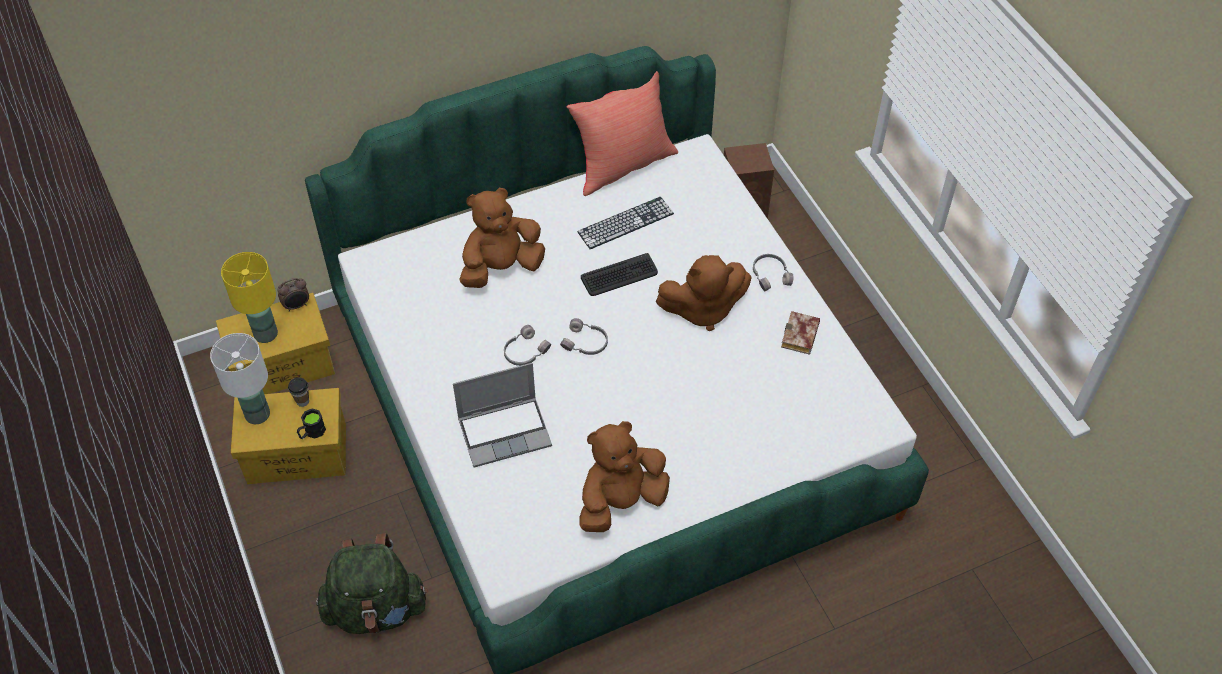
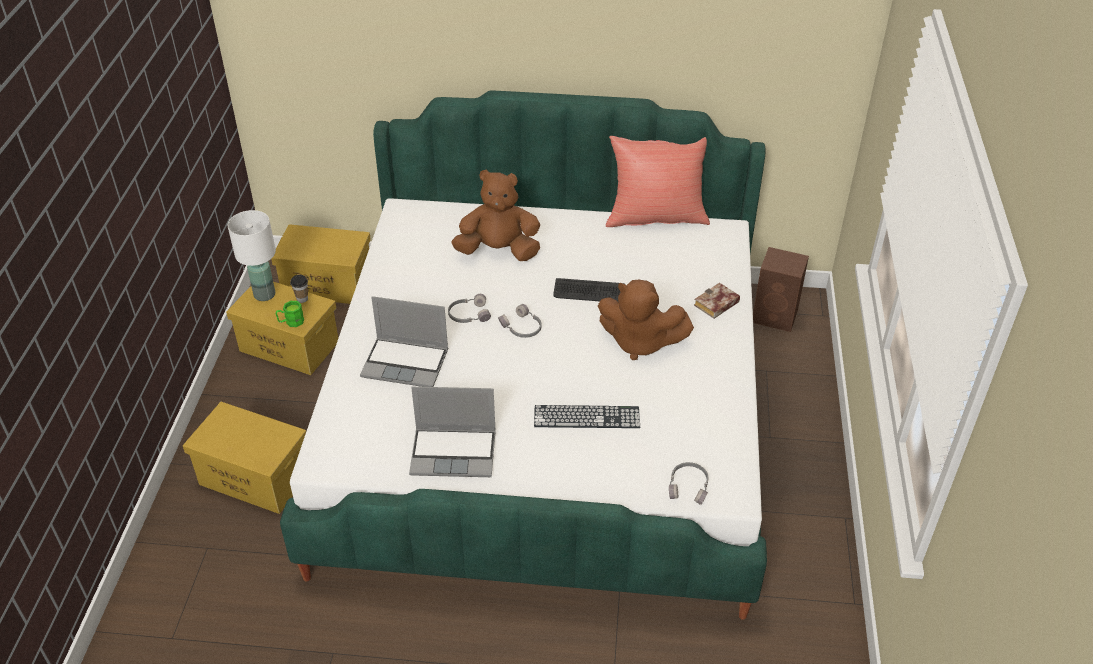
camera: 30 degrees right, 10 degrees down
(265, 334) = (313, 245): yellow table lamp -> none
(297, 306) = (351, 236): alarm clock -> none
(311, 432) = (291, 322): black mug -> green mug
(376, 609) = (256, 477): green backpack -> yellow storage box
(621, 501) = (455, 452): brown plush toy -> laptop
(625, 223) = (625, 257): keyboard -> keyboard (587, 417)
(771, 275) = (720, 340): grey headphones -> grey headphones (689, 486)
(801, 337) = (710, 397): book -> book (716, 305)

